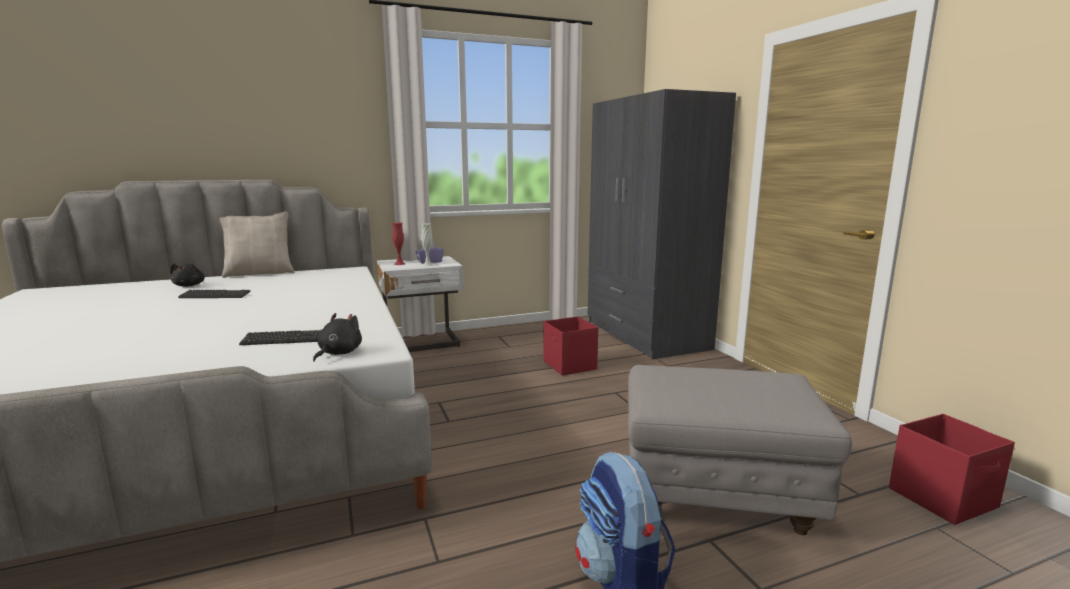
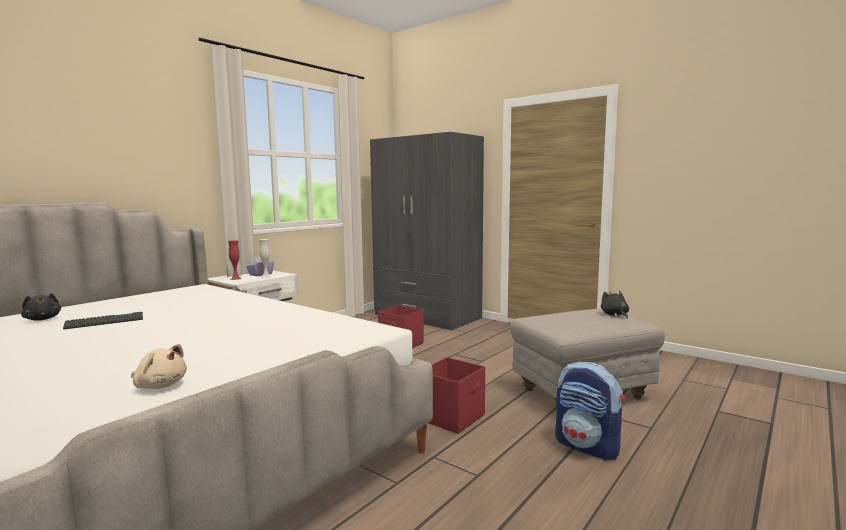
camera: 30 degrees left, 5 degrees down
(101, 370) = (160, 385): none -> beige plush toy
(260, 273) = (101, 300): beige pillow -> none
(287, 339) = (283, 337): keyboard -> none
(338, 353) = (352, 337): black plush toy -> black plush toy (614, 315)
(943, 498) = (673, 366): red storage box -> red storage box (453, 417)

